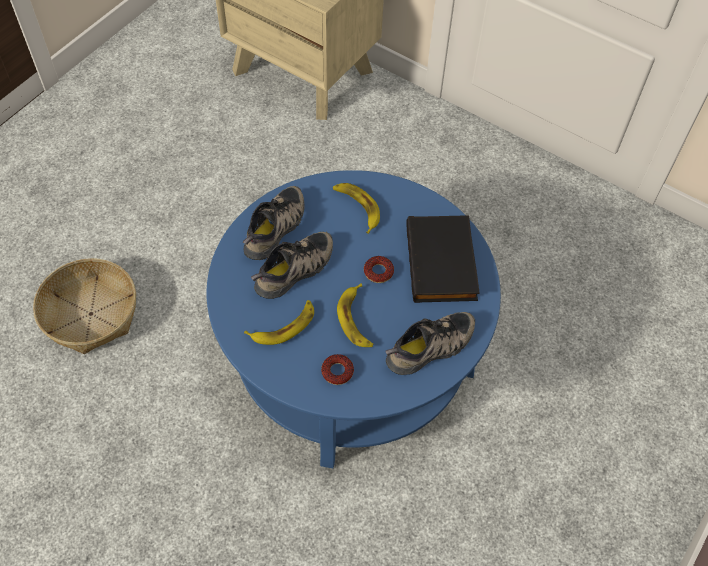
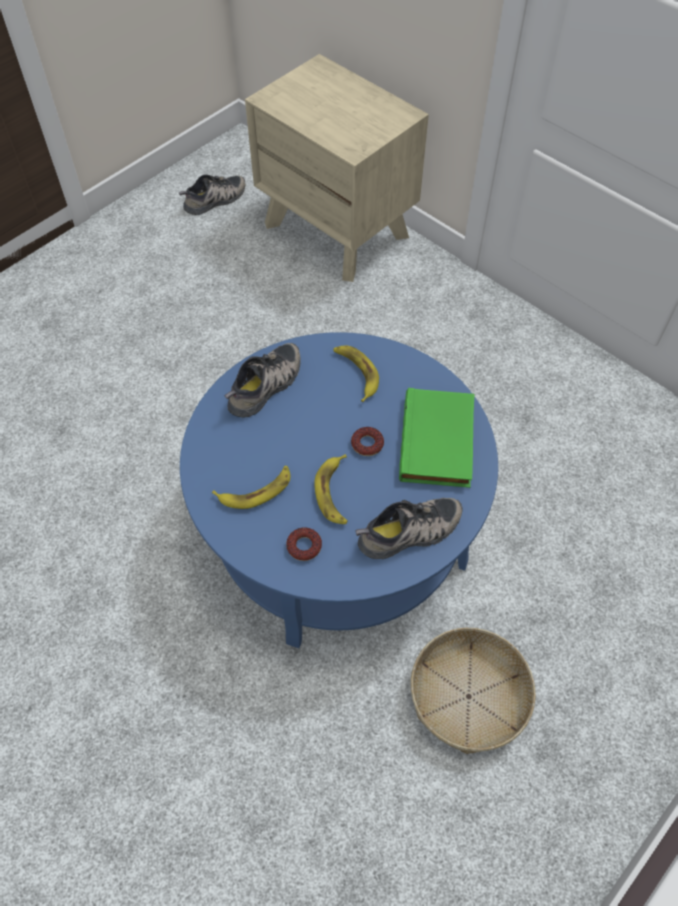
camera: 10 degrees right, 0 degrees up
(90, 314) = (78, 455): basket -> basket (468, 696)
(295, 271) = (278, 433): shoe -> shoe (215, 200)
(443, 262) = (439, 442): black book -> green book

